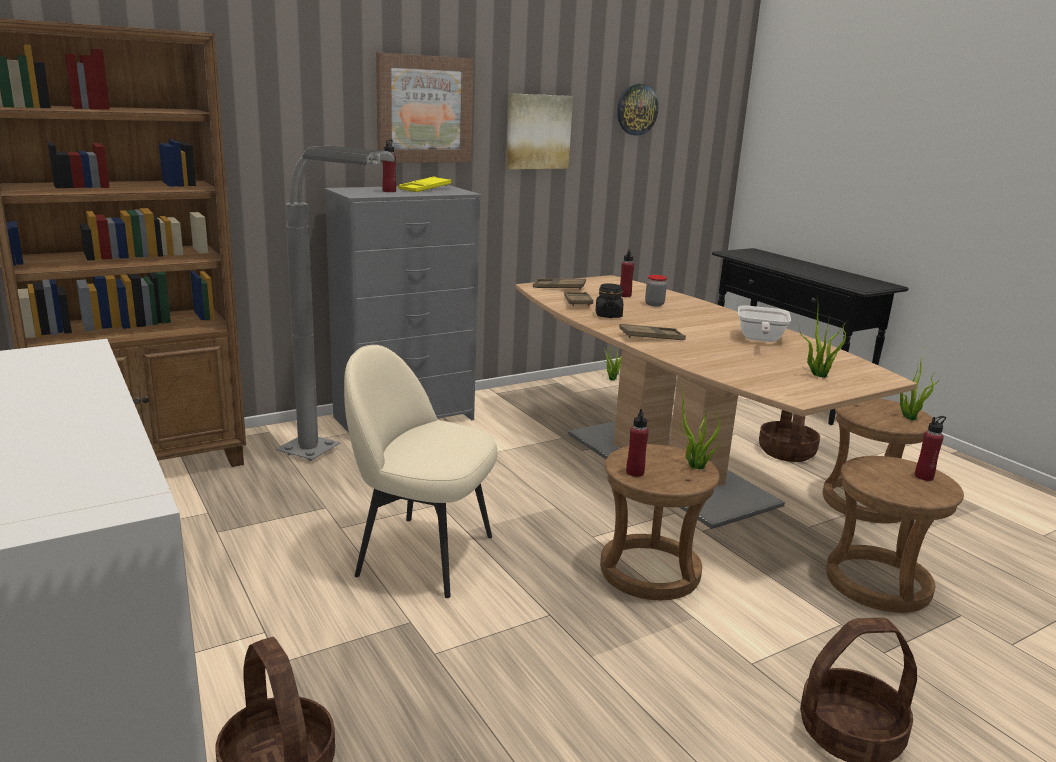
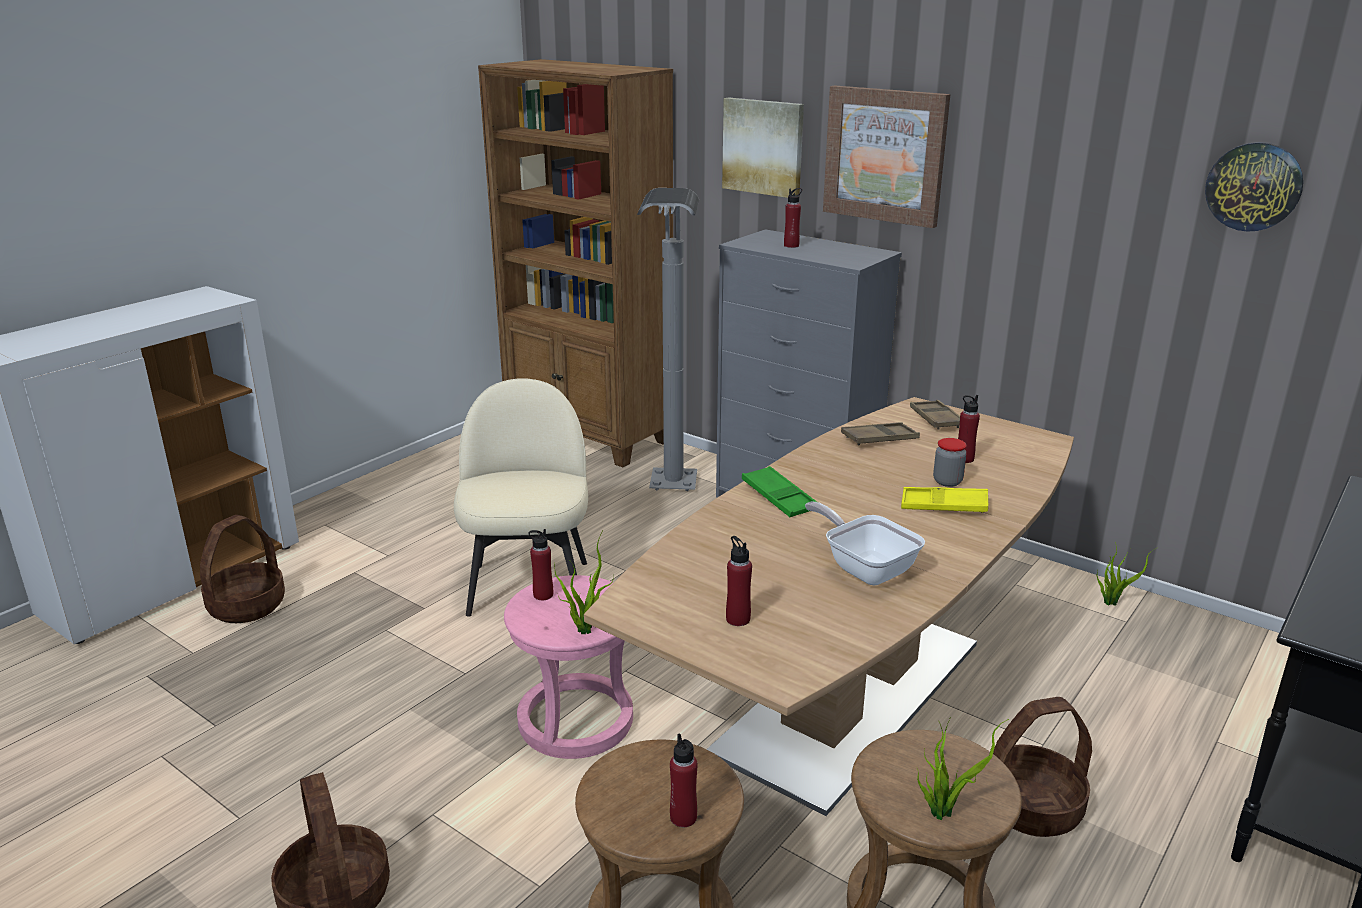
camera: 70 degrees right, 5 degrees up
(425, 189) = (840, 251): yellow tray -> yellow tray (944, 506)
(537, 131) = (1047, 201): picture -> picture (763, 147)
(608, 315) = (844, 462): black jar -> none
(649, 571) = (575, 720): brown stool -> pink stool
(651, 337) = (779, 497): brown tray -> green tray
(759, 340) = (864, 568): frying pan -> frying pan turned 60 degrees clockwise
(817, 375) = (738, 619): potted plant -> red bottle

